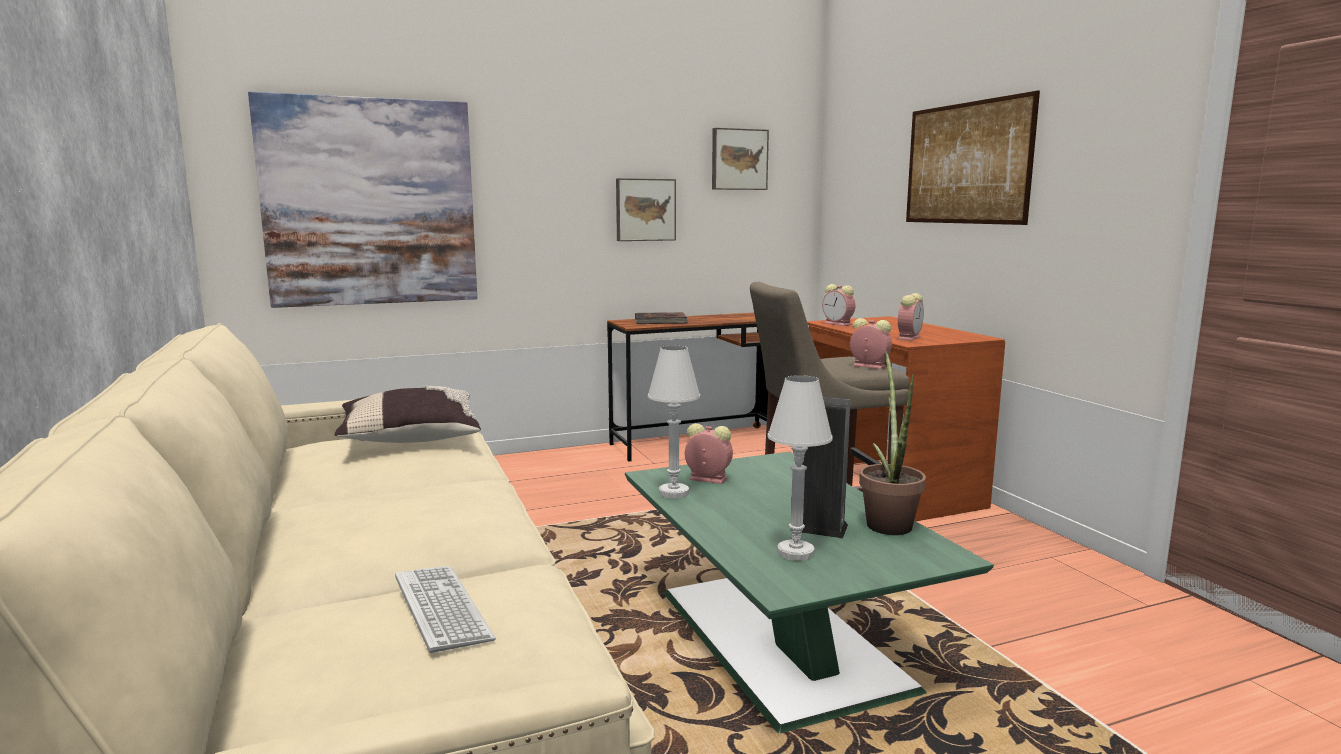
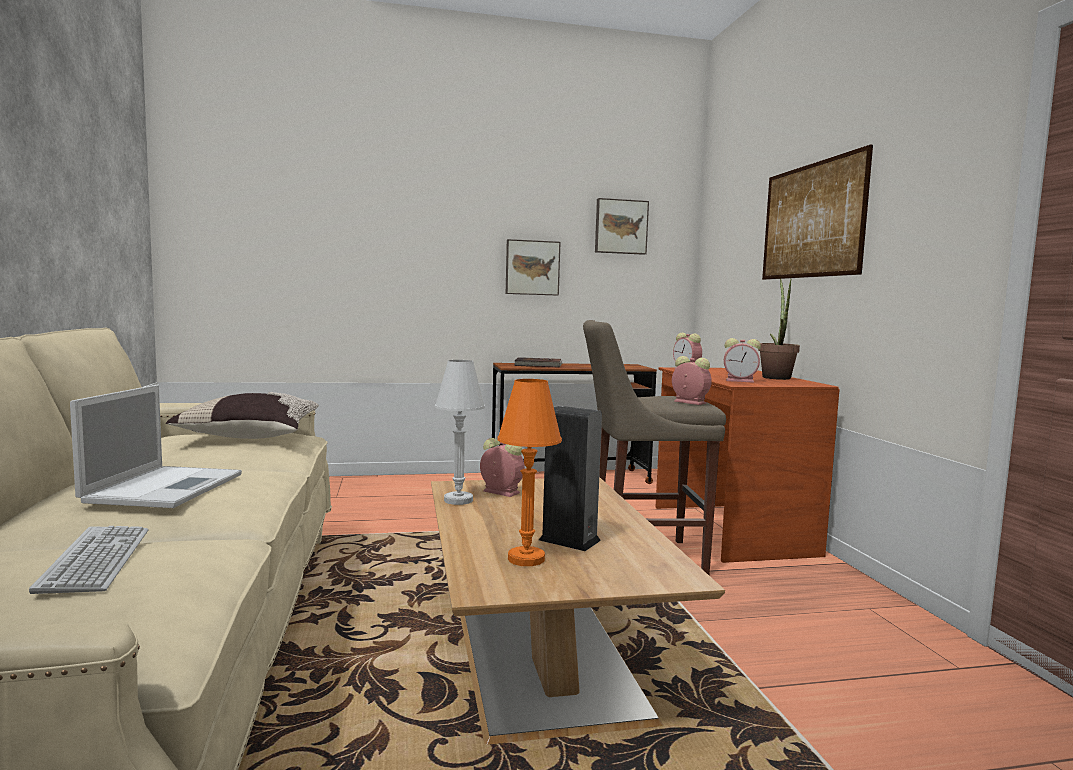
camera: 10 degrees right, 5 degrees down
(370, 203) = (294, 252): picture -> none
(404, 515) = (166, 487): none -> laptop
(775, 636) = (540, 650): green coffee table -> brown coffee table
(795, 553) = (526, 559): white table lamp -> orange table lamp
(887, 522) = (643, 542): potted plant -> potted plant (776, 377)
(909, 338) = (741, 381): alarm clock -> alarm clock turned 60 degrees clockwise

